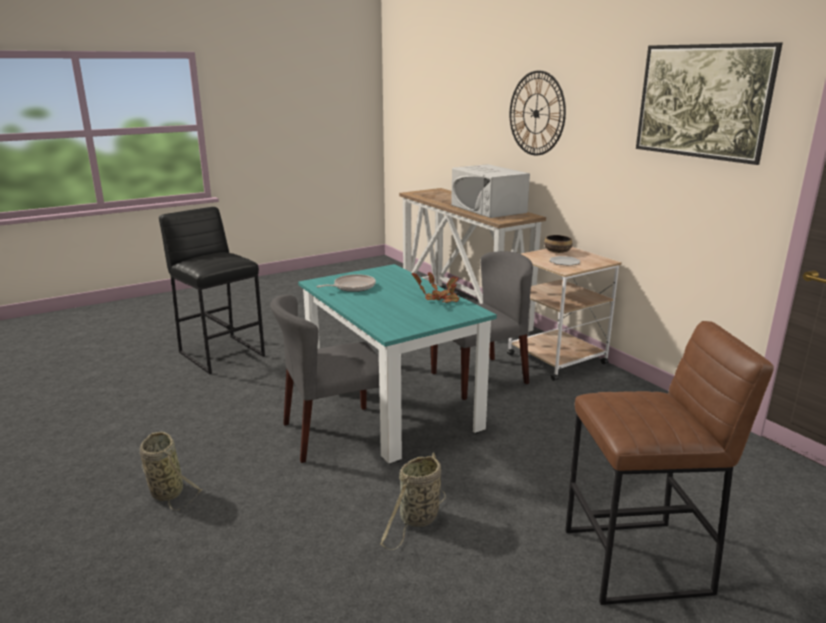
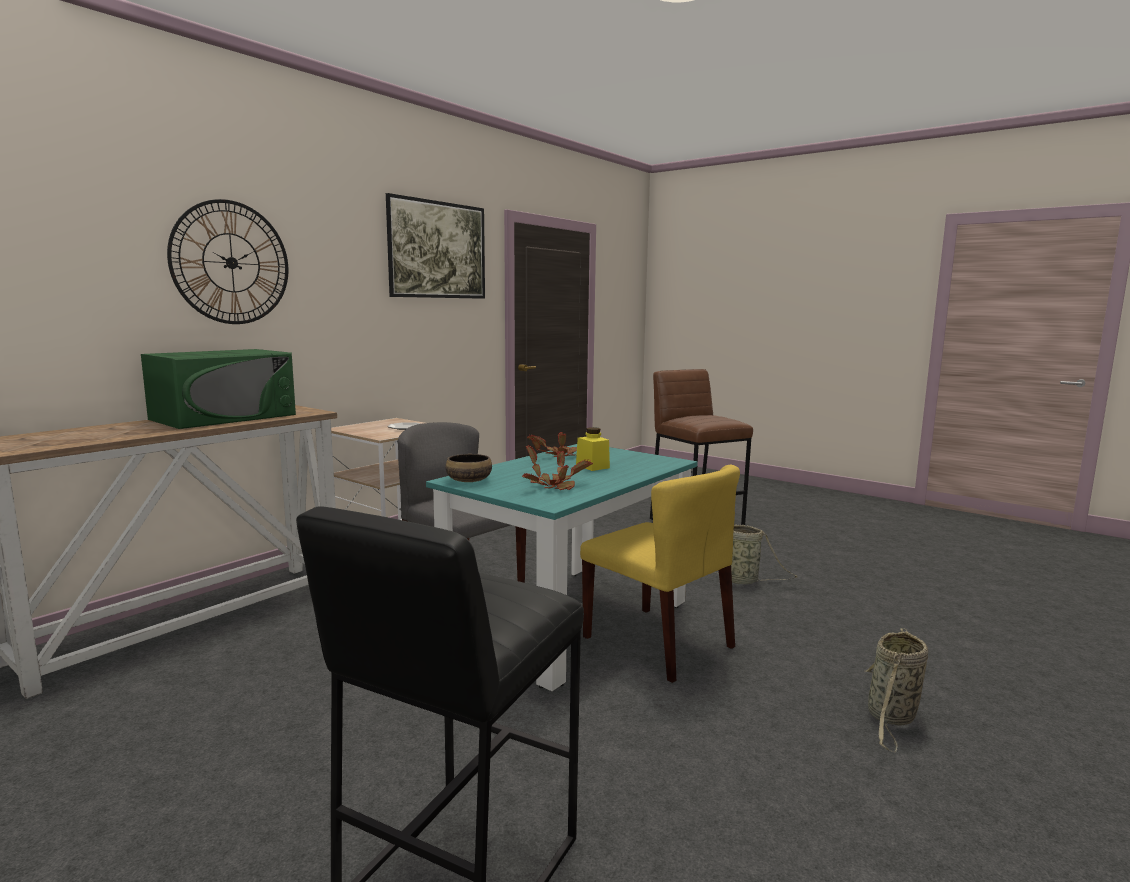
camera: 110 degrees left, 10 degrees down
(334, 433) = (659, 642): grey chair -> yellow chair
(352, 287) = (553, 485): frying pan -> potted plant
(395, 303) = (592, 466): none -> yellow jar
(488, 209) = (224, 417): white microwave -> green microwave
(557, 251) = (358, 430): bowl -> bowl (468, 480)

